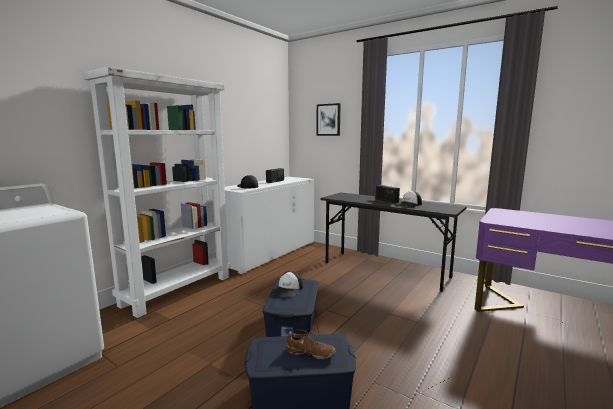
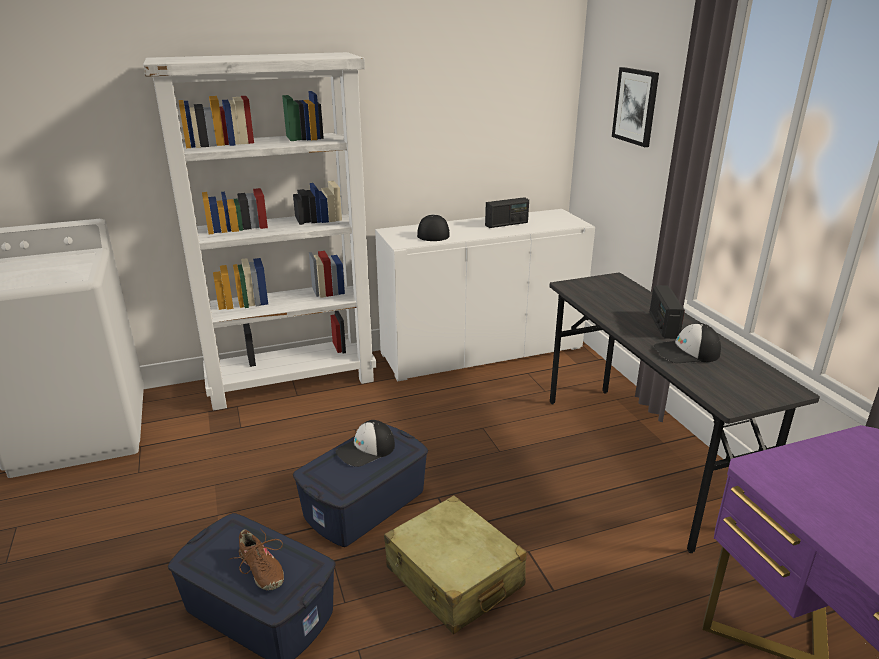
camera: 35 degrees right, 15 degrees up
(374, 334) = (454, 577): none -> beige suitcase

